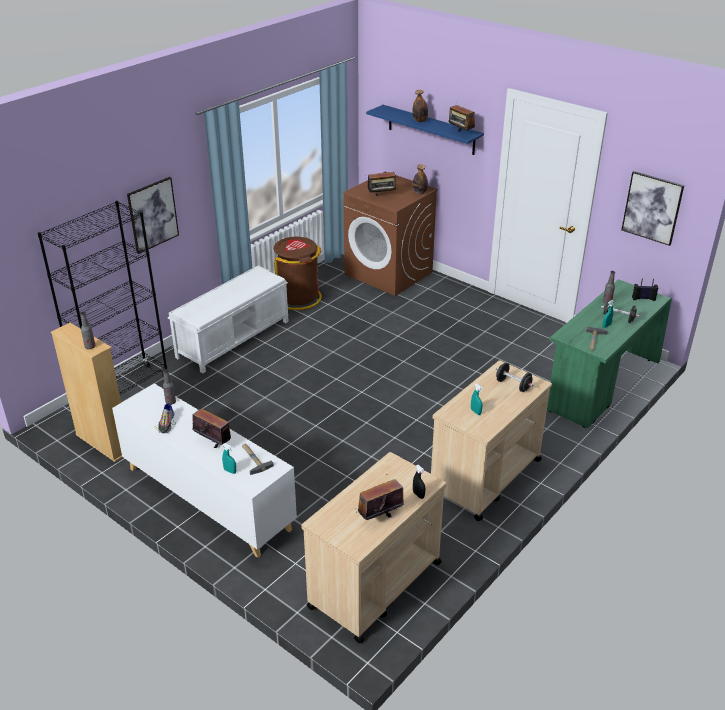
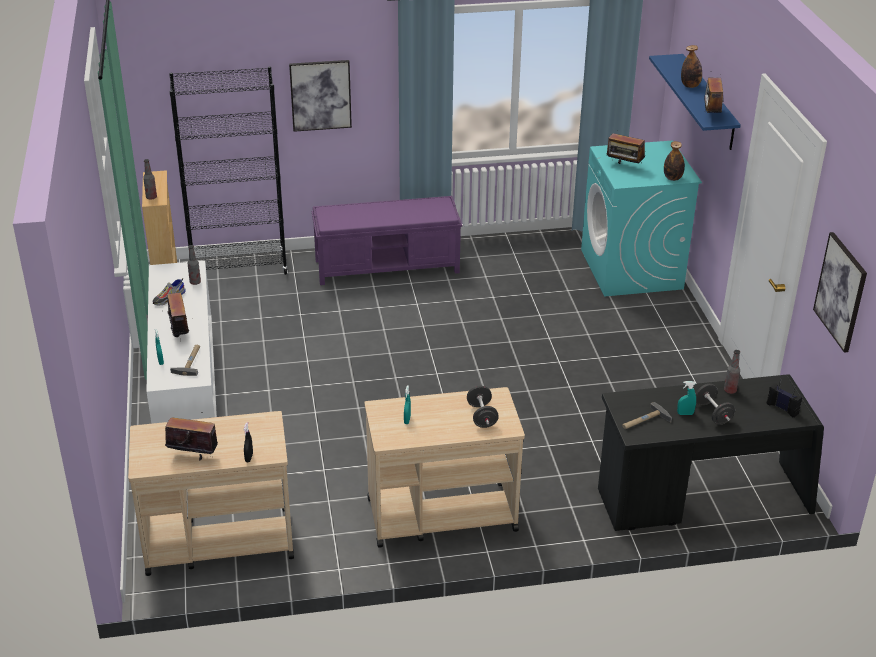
camera: 40 degrees right, 0 degrees up
(234, 338) = (388, 266): white bench -> purple bench
(298, 298) = (501, 254): brown trash can -> none
(389, 273) = (632, 270): brown washing machine -> turquoise washing machine
(601, 385) = (702, 500): green desk -> black desk

